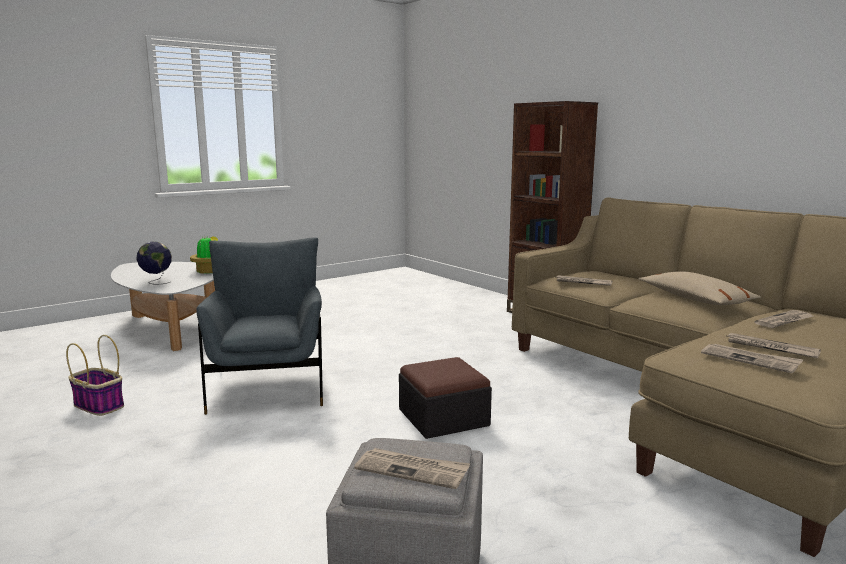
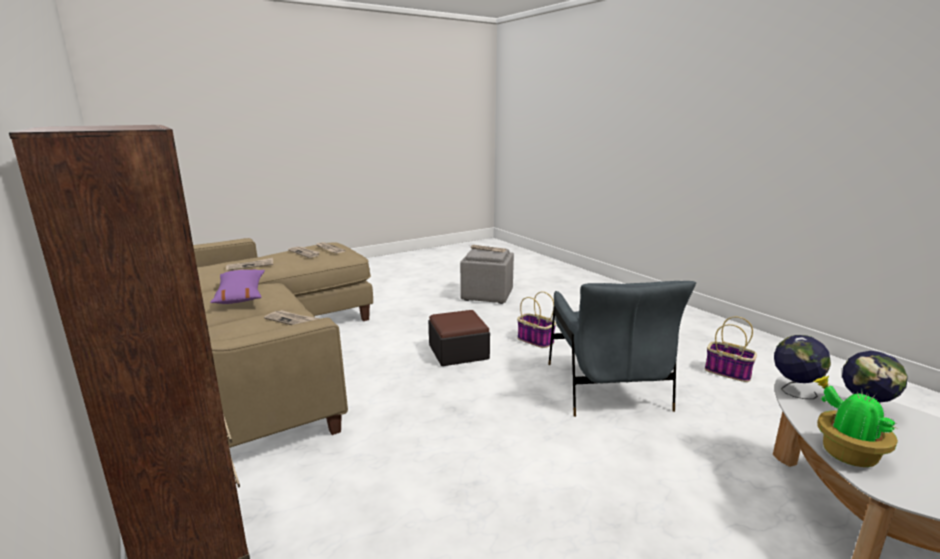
camera: 175 degrees left, 5 degrees up
(181, 287) = (794, 391): none -> globe
(327, 441) = (534, 340): none -> basket
(695, 299) = (240, 295): beige pillow -> purple pillow

